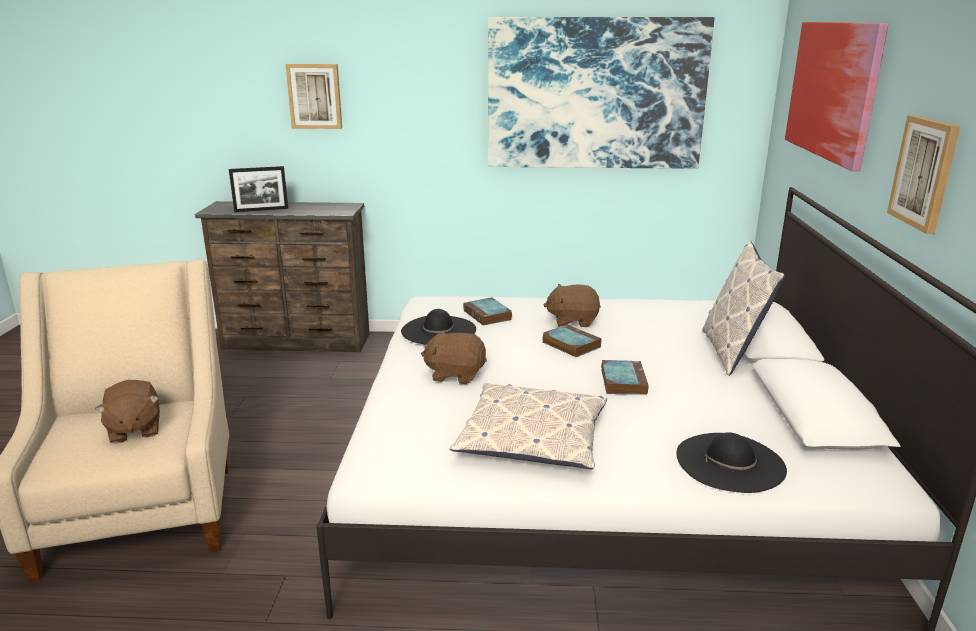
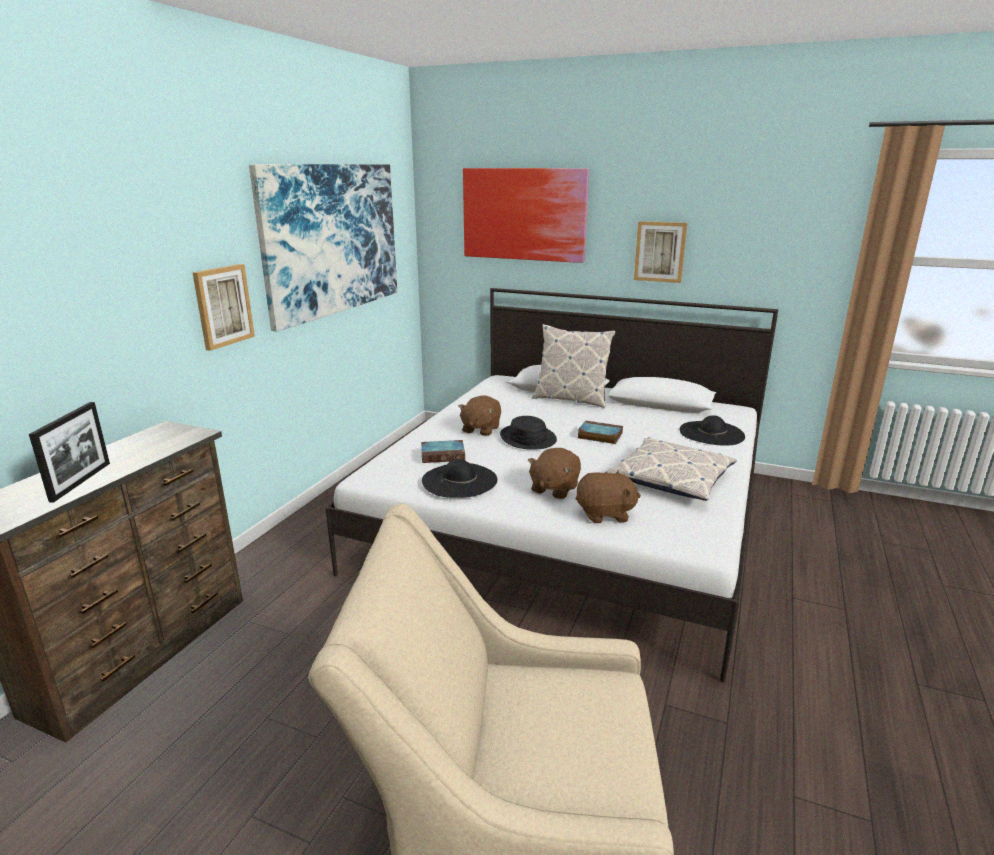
camera: 70 degrees left, 0 degrees up
(134, 430) = (553, 713): brown plush toy -> brown plush toy (605, 514)
(315, 96) = (70, 288): picture -> picture (223, 306)
(569, 344) = (527, 438): book -> black hat

